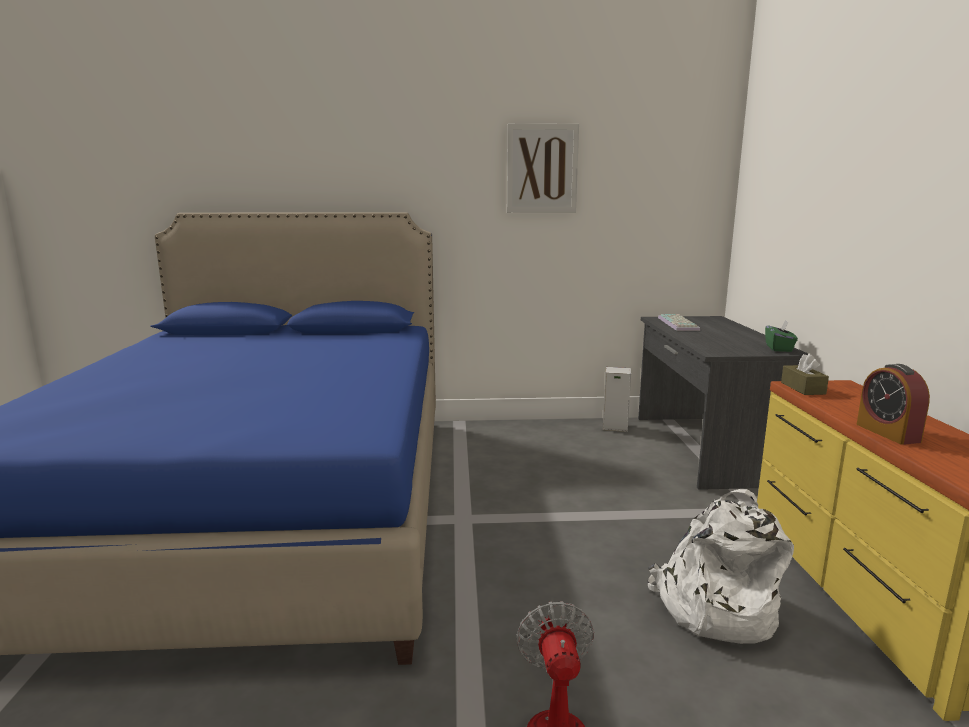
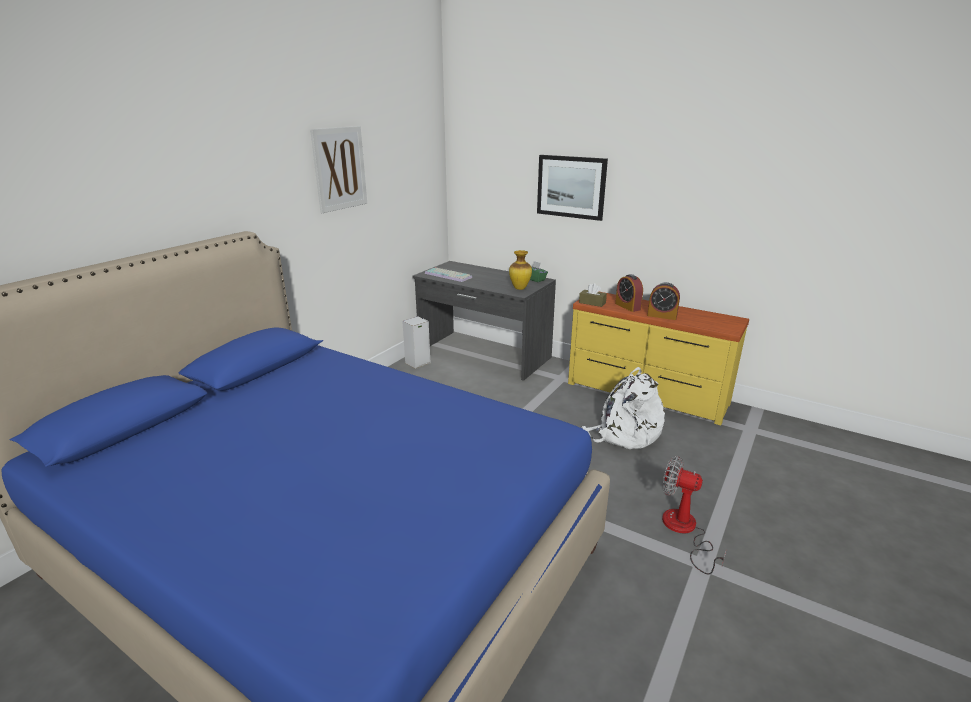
camera: 55 degrees left, 10 degrees up
(727, 349) = (519, 288): none -> vase
(849, 200) = (571, 187): none -> picture
(854, 407) = (627, 306): none -> alarm clock

